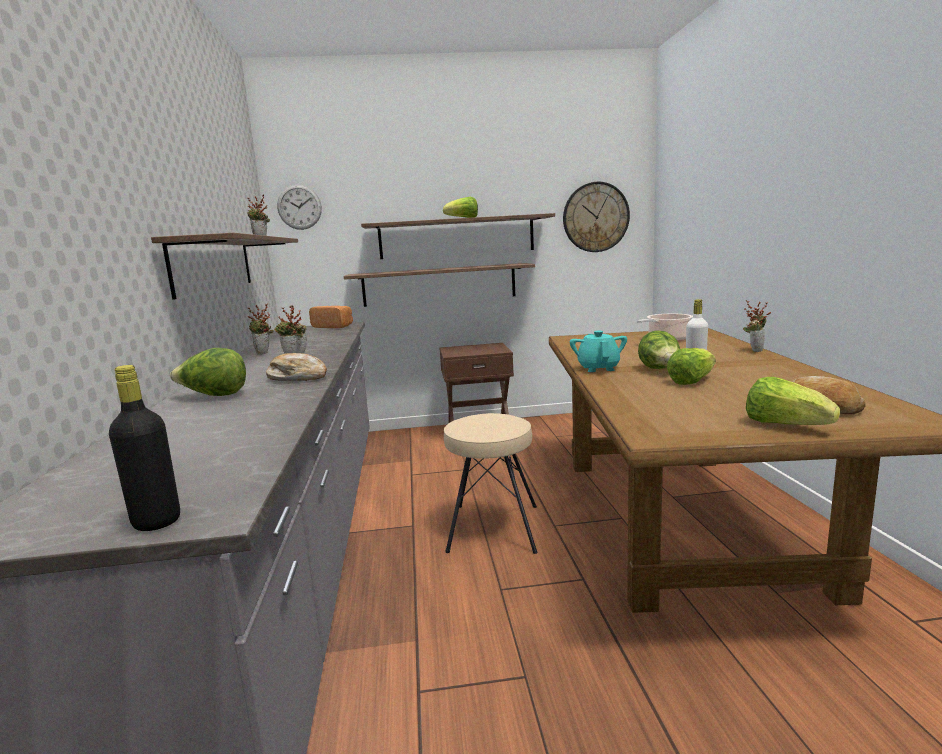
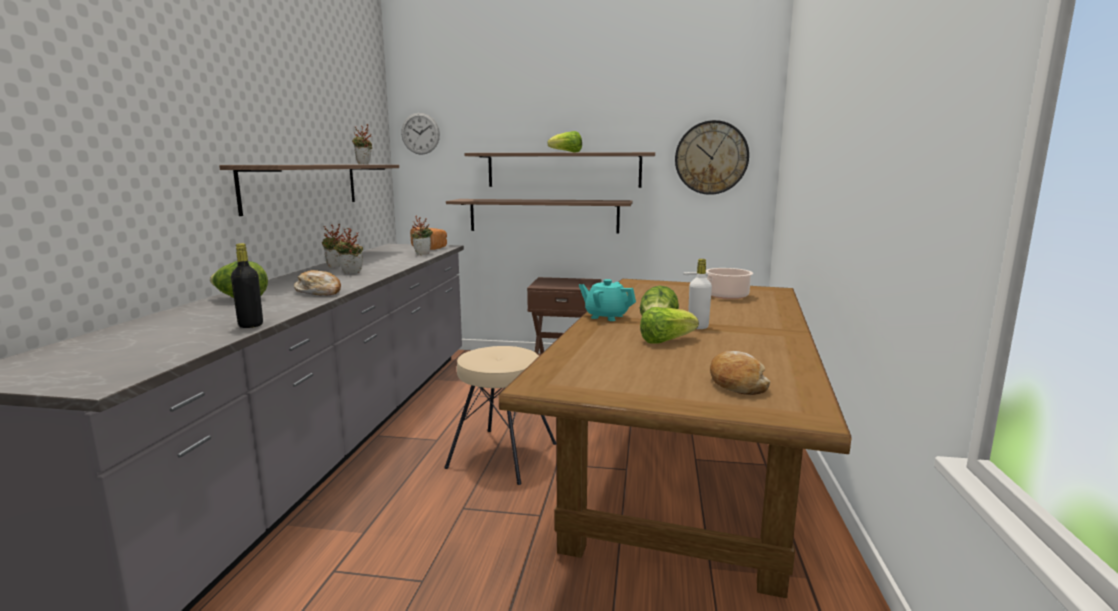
camera: 15 degrees right, 0 degrees up
(157, 521) = (65, 383): black bottle -> black bottle (251, 325)
(598, 368) = (606, 316): turquoise teapot -> turquoise teapot turned 75 degrees counterclockwise
(754, 350) = (789, 318): potted plant -> potted plant (422, 254)
(784, 425) = (666, 394): lettuce -> none

